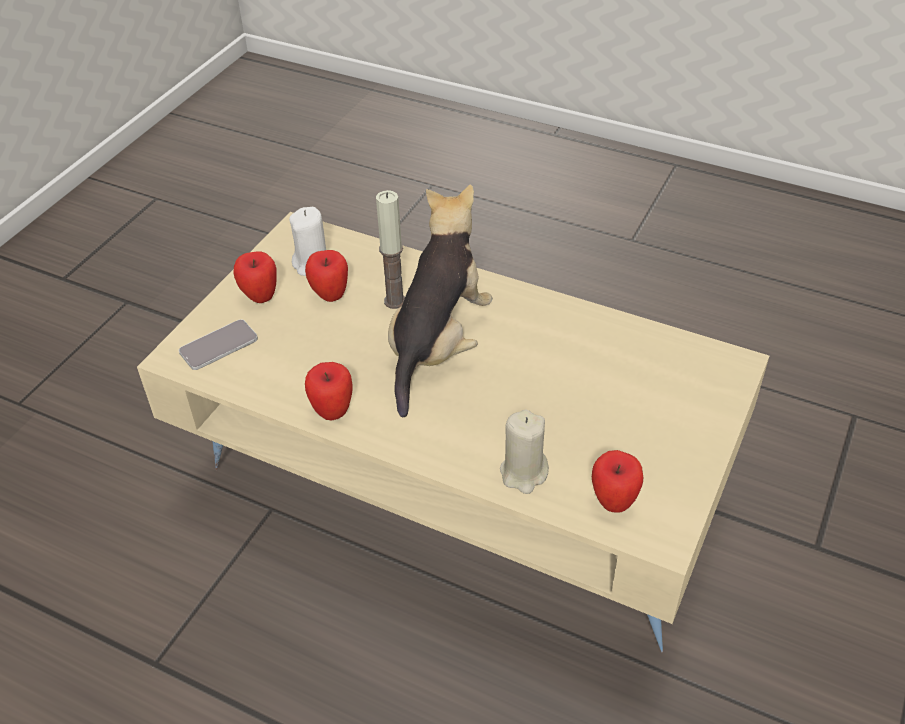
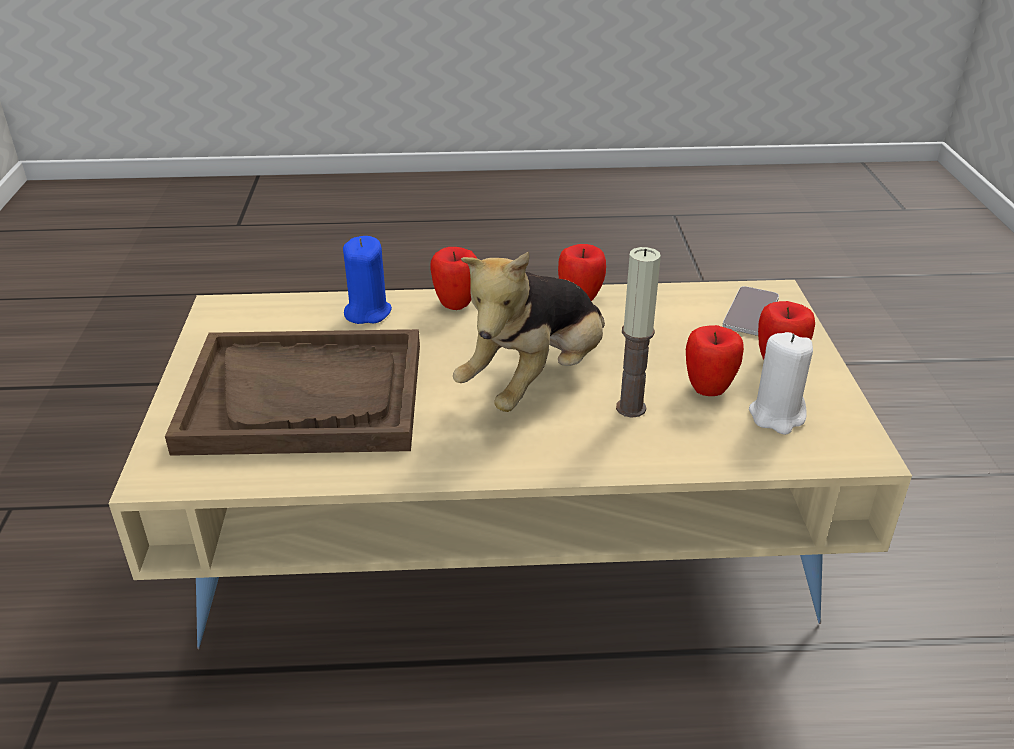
camera: 150 degrees right, 10 degrees down
(438, 344) = (536, 381): plush toy -> plush toy turned 45 degrees clockwise
(523, 473) = (367, 312): beige candle -> blue candle
(613, 503) = (273, 316): apple -> apple (456, 304)
(614, 394) = (305, 396): none -> brown tray

